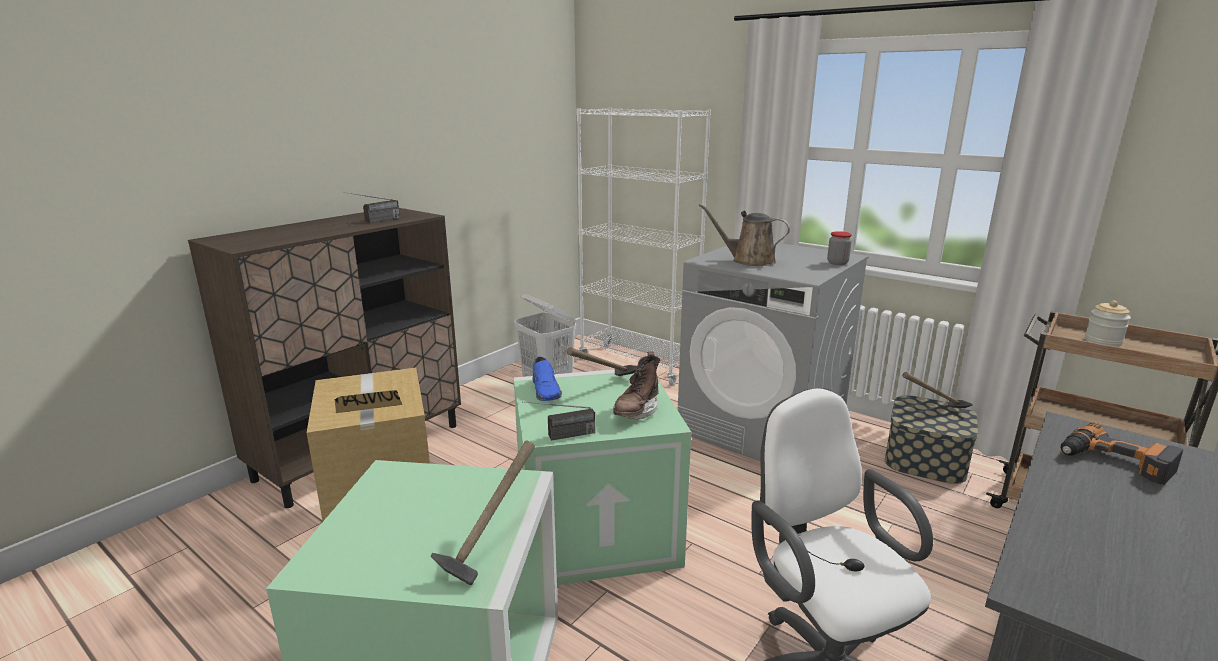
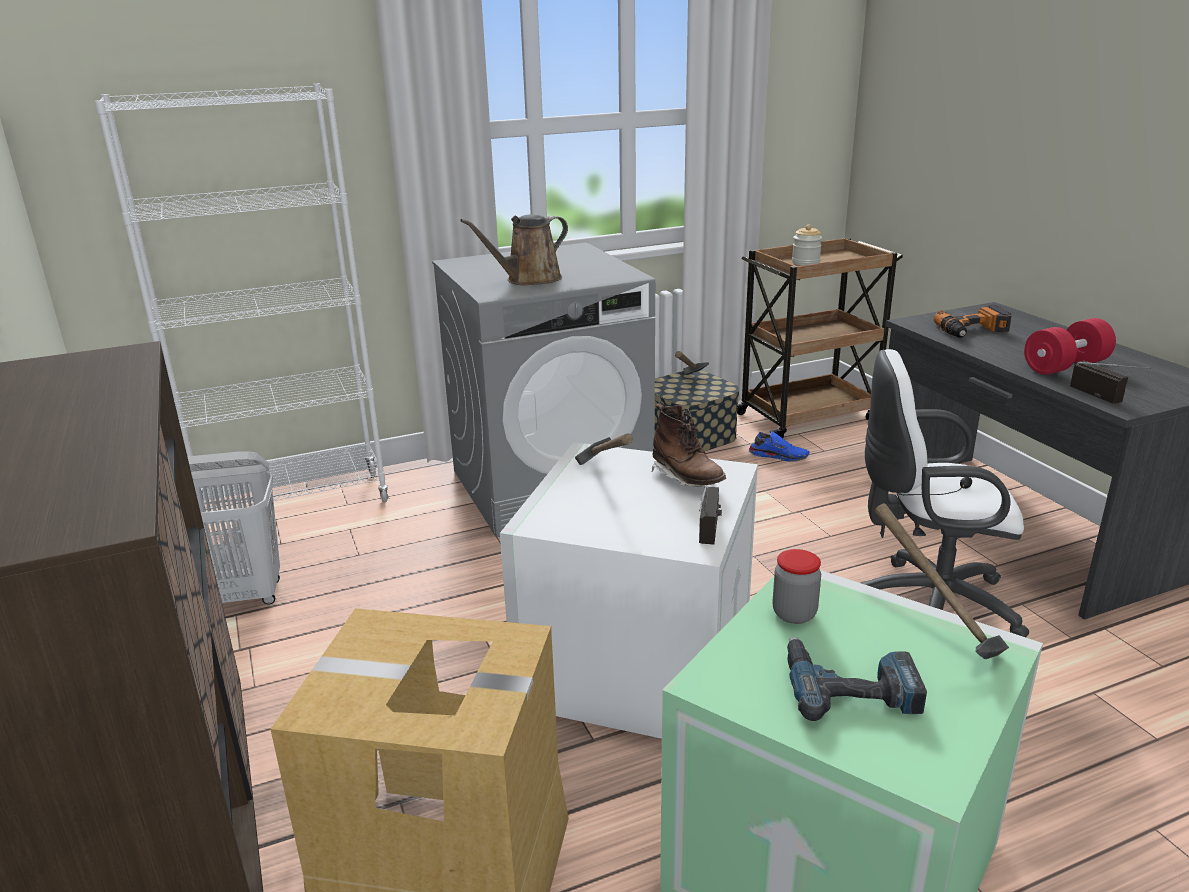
camera: 60 degrees left, 5 degrees up
(375, 221) = (93, 391): radio -> radio (1108, 398)
(400, 522) = (849, 686): none -> power drill
(546, 390) = (572, 518): blue shoe -> blue shoe (778, 456)
(597, 527) = (635, 660): green storage box -> white storage box
(837, 263) = (594, 256): jar -> jar (794, 614)
(1108, 537) = (1065, 366): none -> red dumbbell

